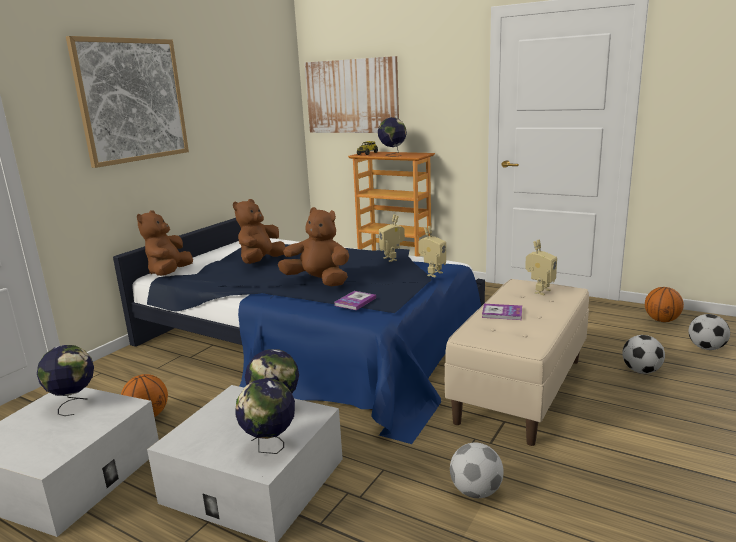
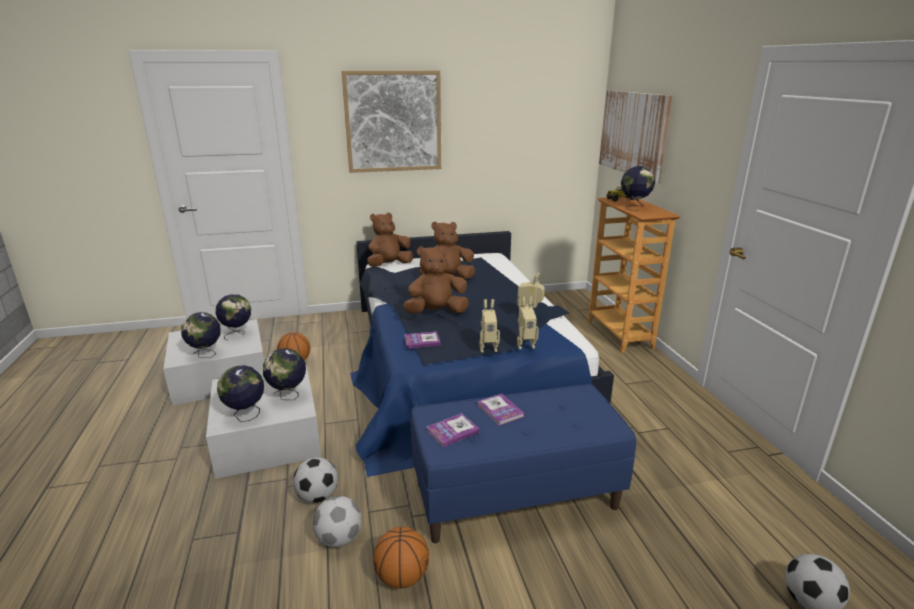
camera: 45 degrees right, 5 degrees up
(78, 438) = (206, 355): none -> globe
(318, 281) = (436, 312): brown plush toy -> brown plush toy turned 90 degrees counterclockwise
(506, 336) = (452, 431): none -> book
(520, 389) = (516, 495): beige bench -> blue bench
(539, 291) = (582, 410): toy robot -> toy robot (488, 348)
(641, 371) = (663, 563): football -> football (317, 496)
(662, 320) = (823, 536): basketball -> basketball (402, 577)

